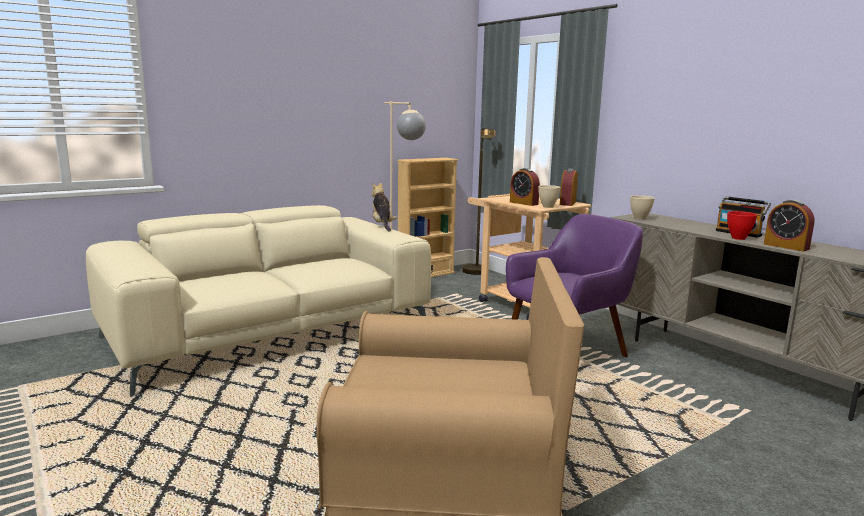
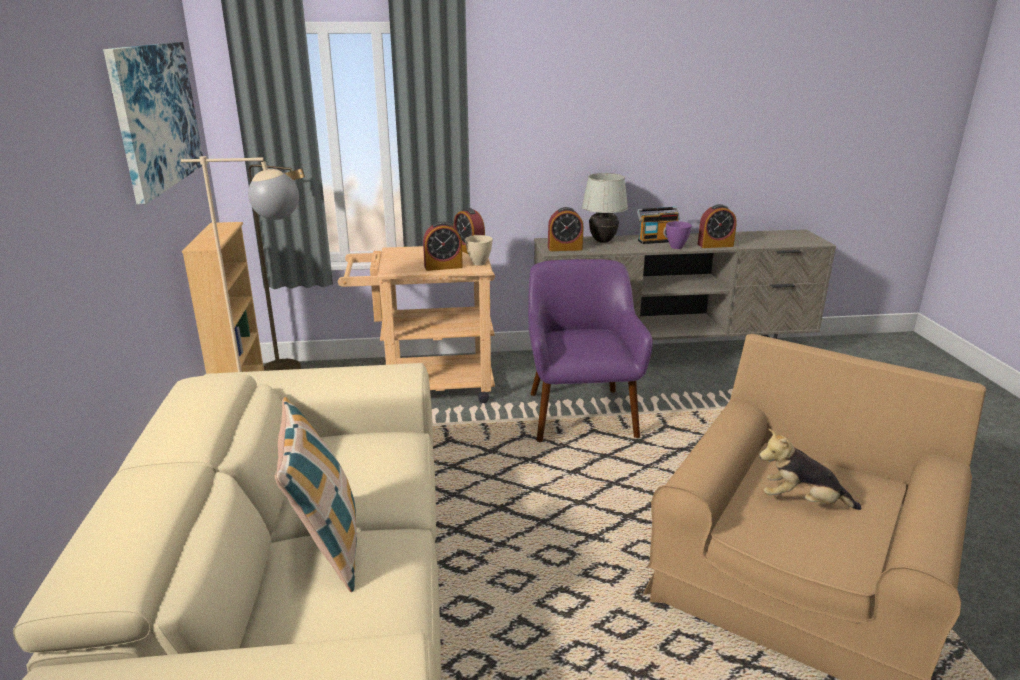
camera: 60 degrees left, 10 degrees up
(257, 273) = (326, 545): none -> pillow
(382, 225) = (314, 368): plush toy -> plush toy (802, 502)
(407, 85) = (156, 116): none -> picture
(640, 218) = (565, 248): beige bowl -> alarm clock
(688, 223) = (602, 241): none -> white table lamp
(738, 238) = (676, 247): red bowl -> purple bowl

